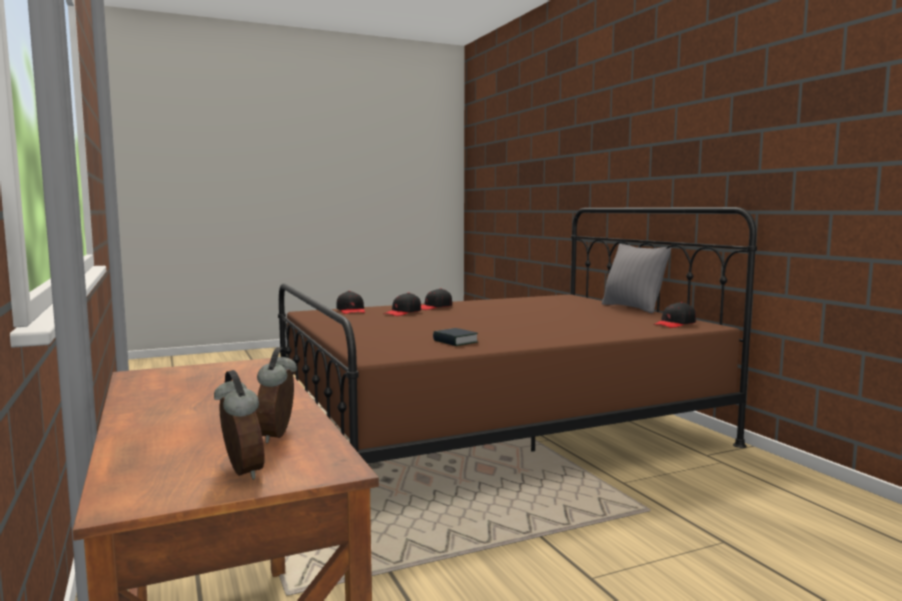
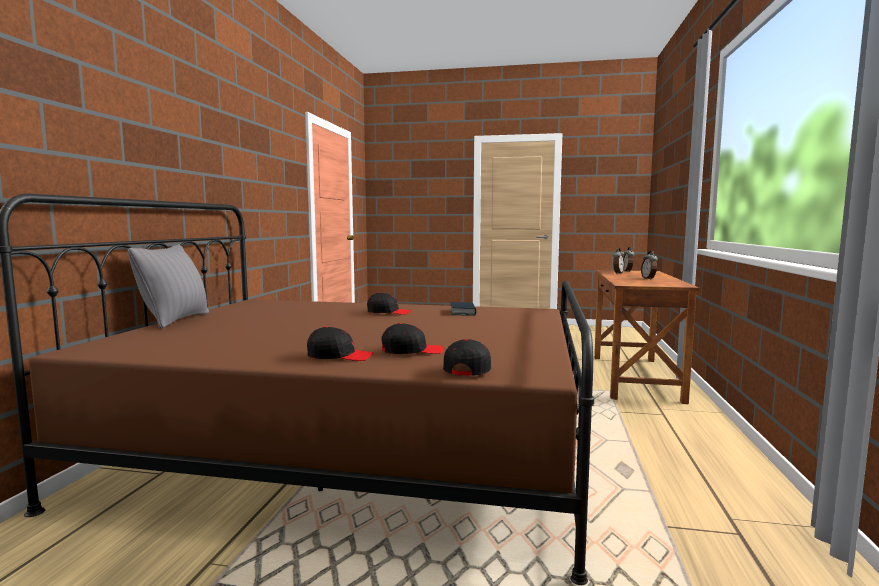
camera: 145 degrees left, 0 degrees up
(193, 400) = (648, 278): none -> alarm clock
(675, 324) = (263, 304): black cap -> black cap (388, 312)

